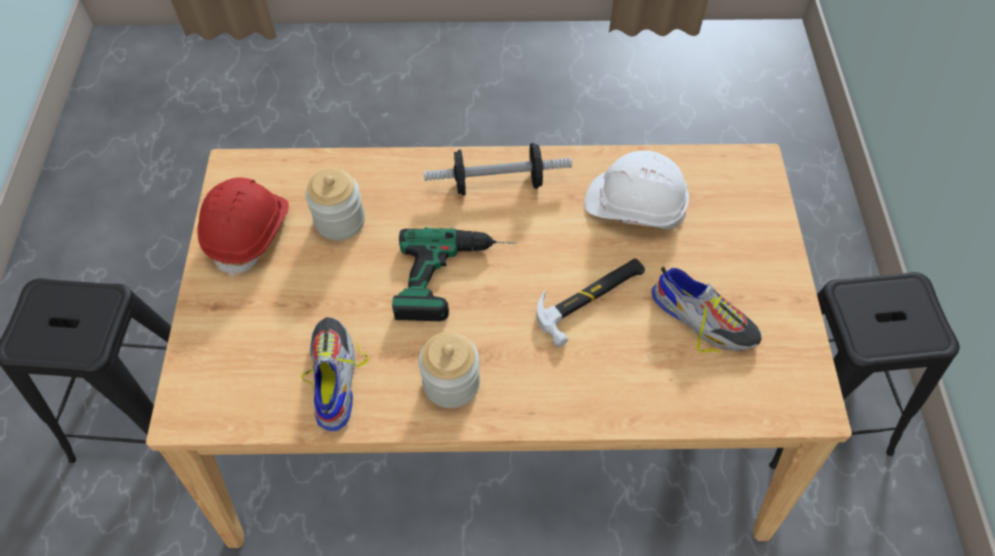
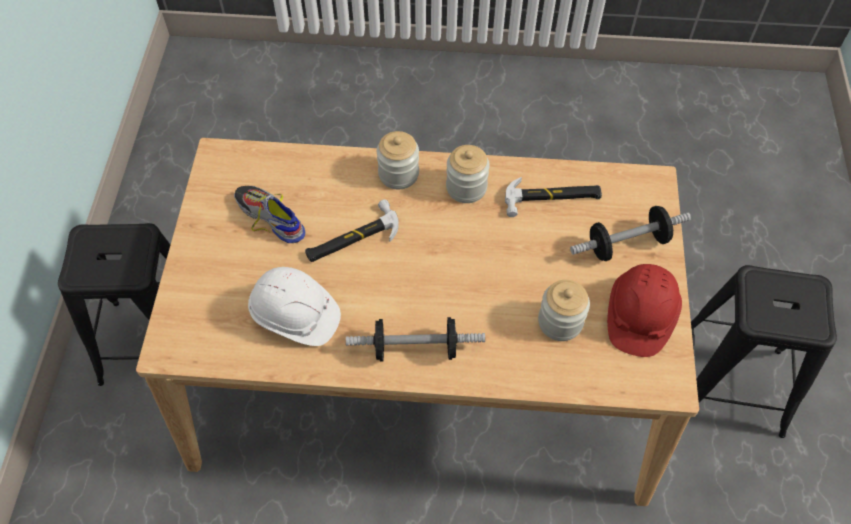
camera: 175 degrees left, 0 degrees up
(244, 318) = (627, 244): none -> dumbbell
(333, 375) = (552, 198): shoe -> hammer
(455, 278) = (459, 262): power drill -> none
(548, 397) = (398, 174): none -> jar

